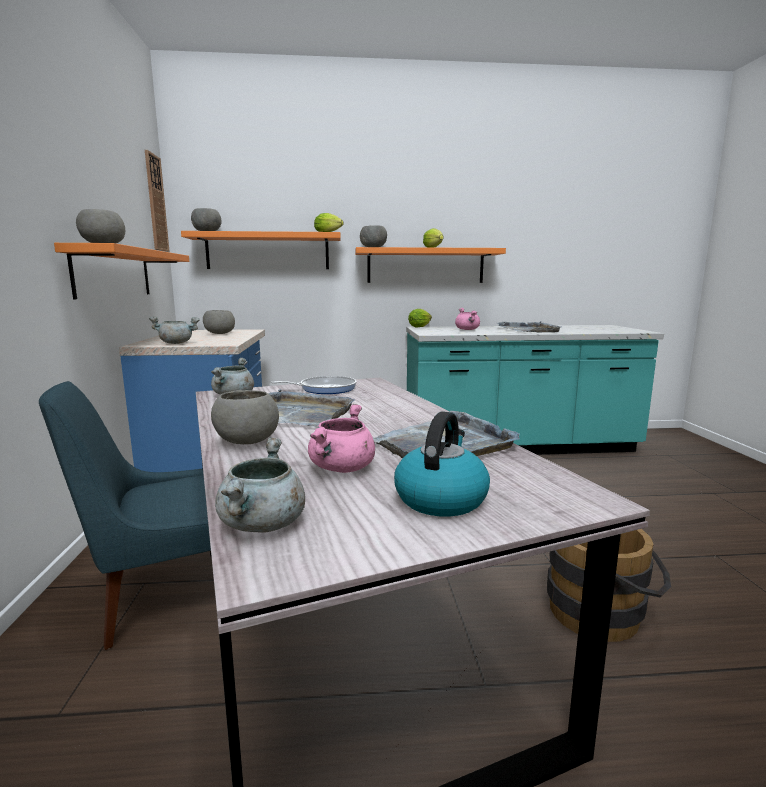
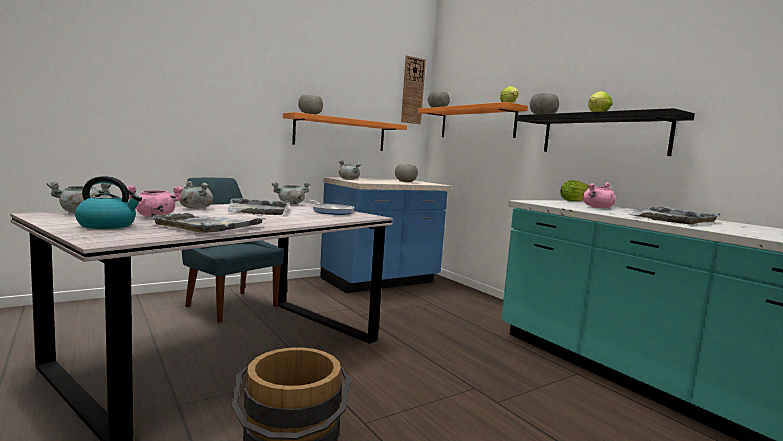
camera: 60 degrees right, 5 degrees down
(246, 442) = (195, 208): grey bowl -> grey cooking pot
(425, 266) = (602, 135): orange shelf -> black shelf

